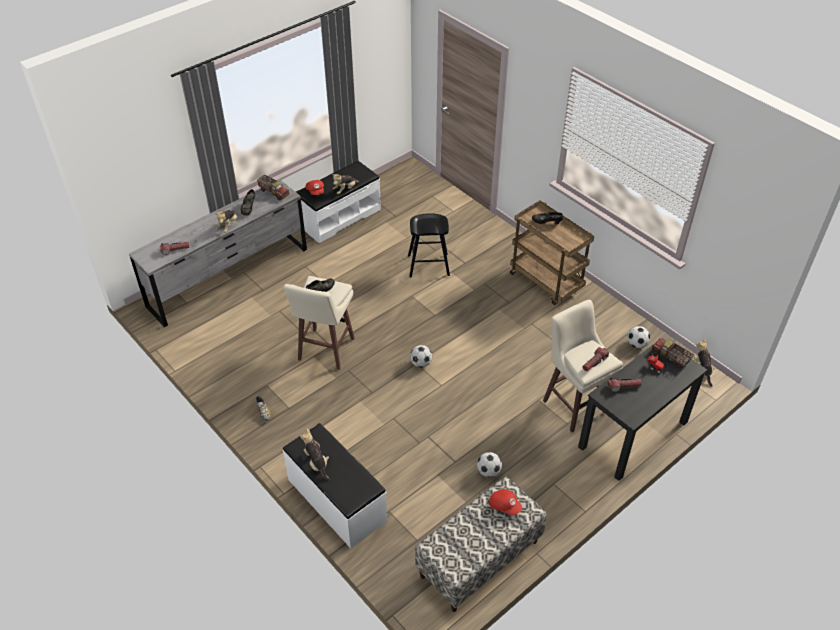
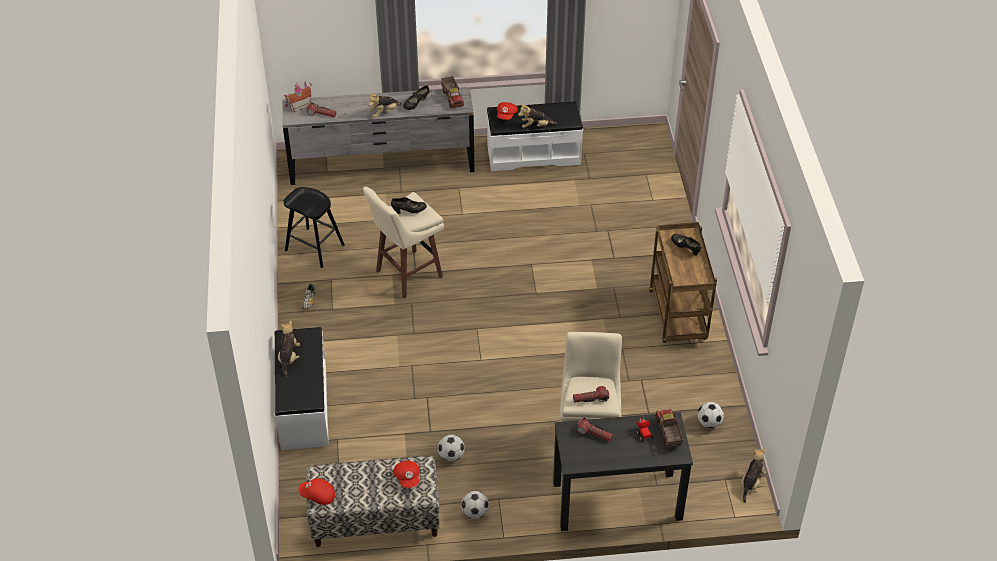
camera: 35 degrees right, 0 degrees up
(148, 252) = (299, 106): none -> toy house
(421, 363) = (481, 331): football -> football (475, 512)
(428, 265) = (575, 242): black stool -> black stool (314, 247)
(449, 566) = (317, 496): none -> red cap

